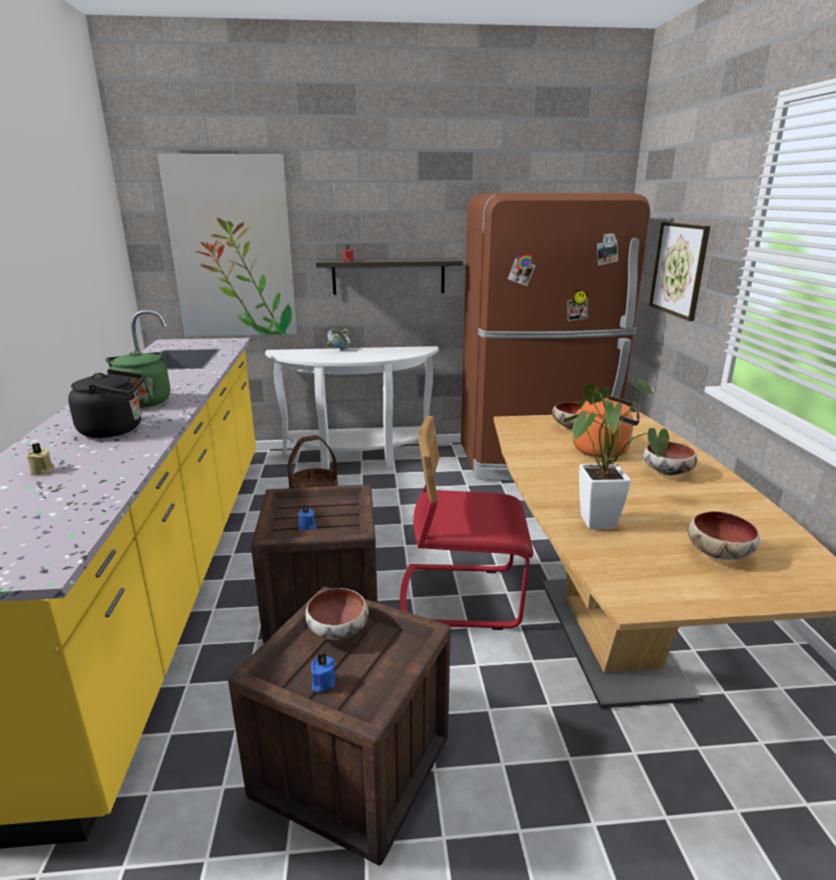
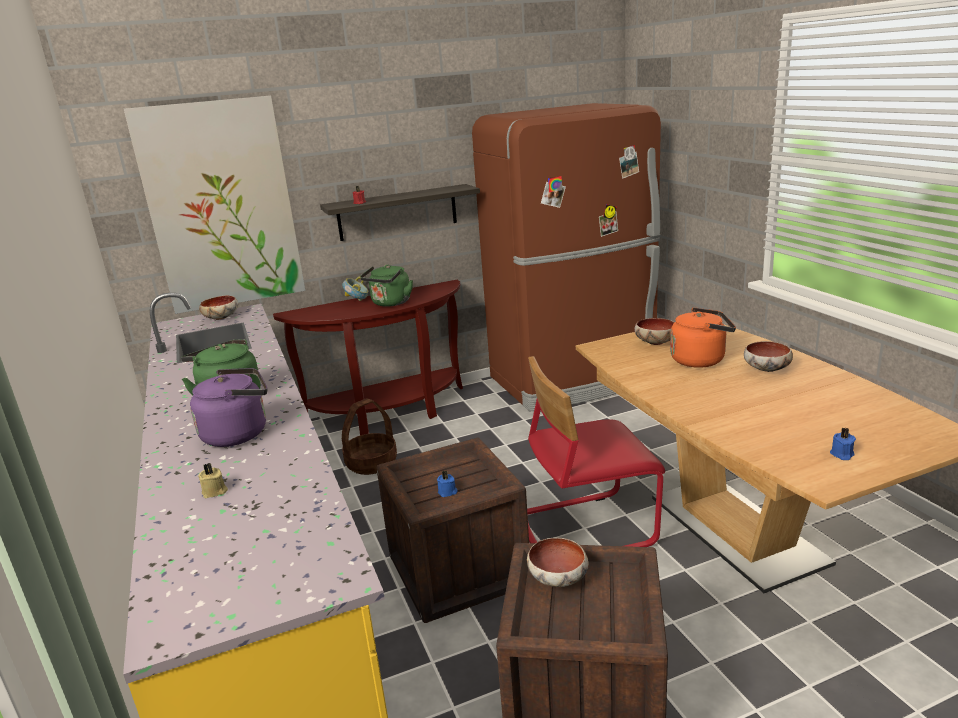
camera: 15 degrees left, 0 degrees up
(116, 430) = (239, 433): black kettle -> purple kettle
(322, 682) = (581, 625): blue candle -> blue candle (841, 454)
(357, 457) = (390, 414): white console table -> brown console table
(363, 356) = (390, 303): none -> green kettle
(595, 518) = (741, 422): potted plant -> none
(679, 269) = (695, 173): picture -> none
(718, 552) = (854, 429): bowl -> bowl (221, 317)

